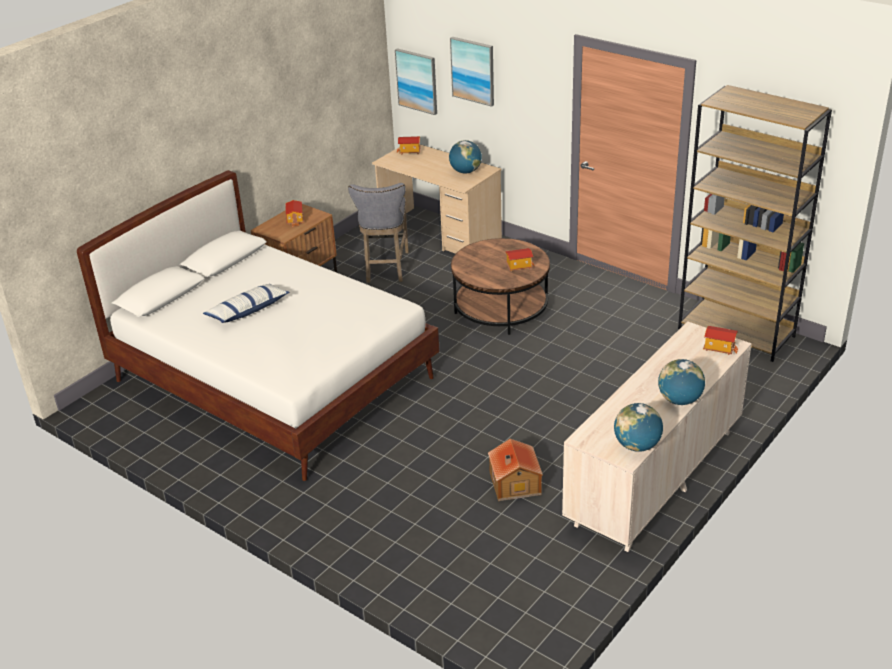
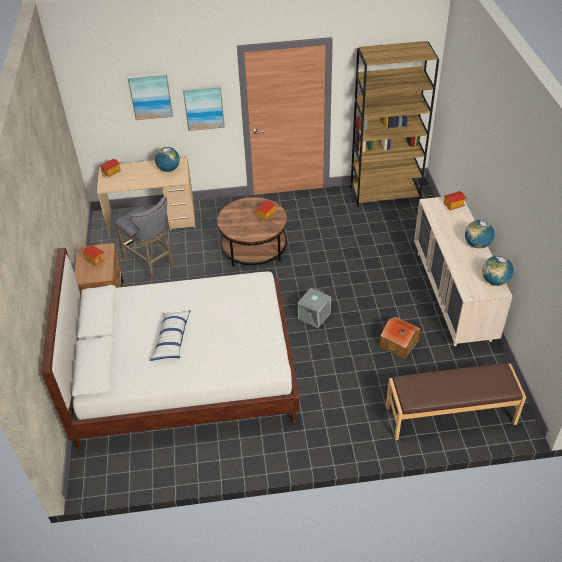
camera: 45 degrees left, 10 degrees up
(417, 81) = (98, 119): picture -> picture (204, 107)
(462, 584) = (450, 415): none -> brown bench
(466, 403) = (314, 316): none -> grey storage box

